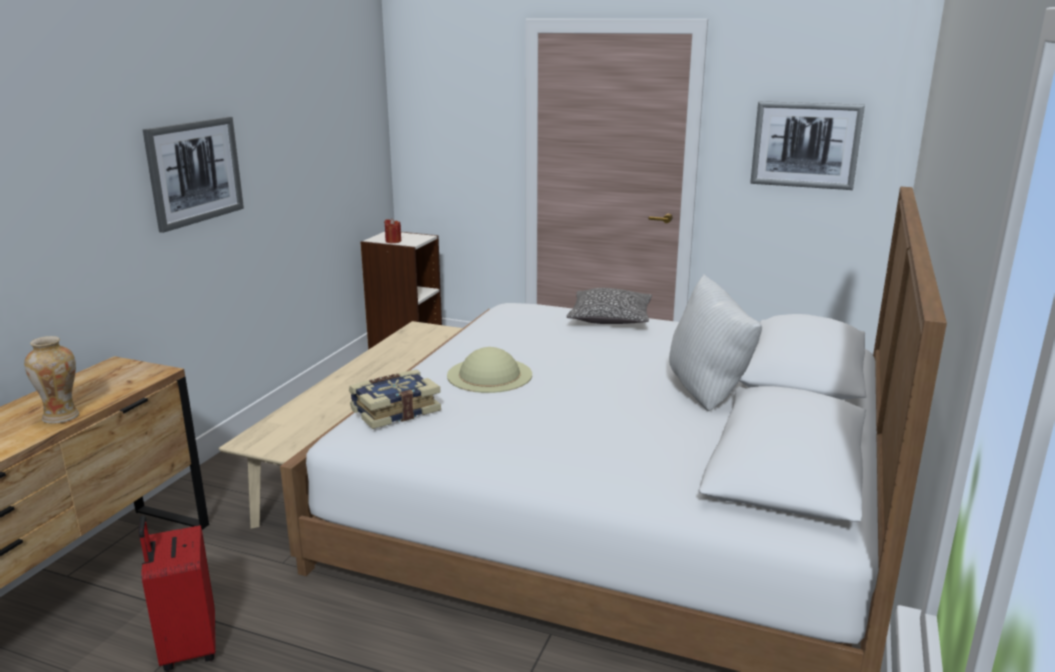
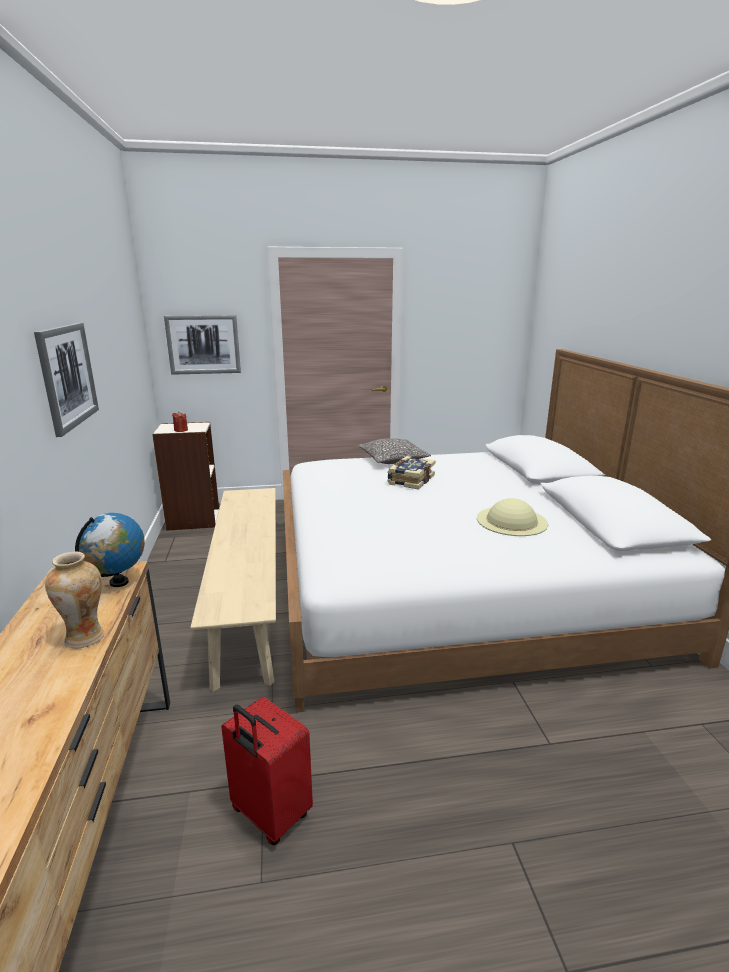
camera: 30 degrees left, 0 degrees up
(139, 381) = (119, 582): none -> globe
(394, 410) = (348, 551): book -> book (410, 480)
(489, 374) = (375, 510): beige hat -> beige hat (511, 520)
(708, 393) = (520, 492): white pillow -> none
(805, 145) = (468, 331): picture -> picture (203, 344)

